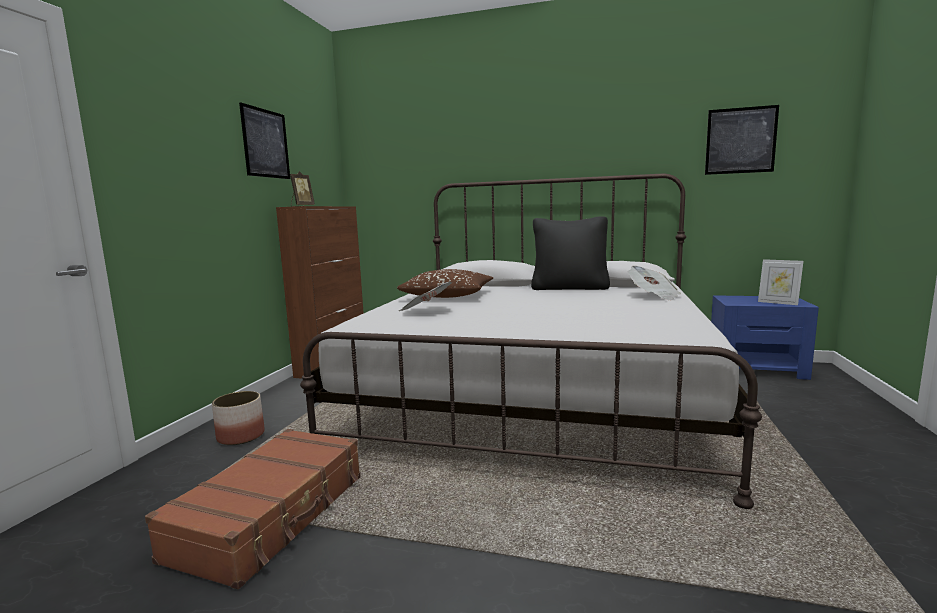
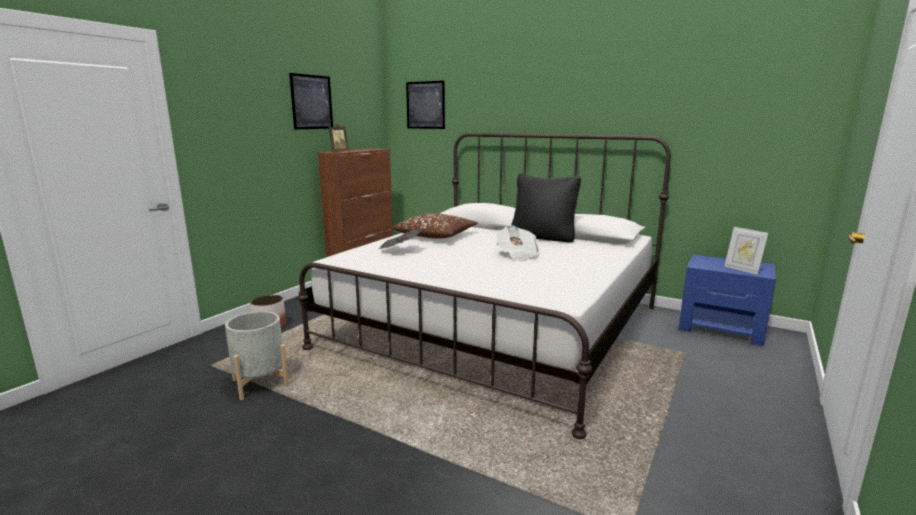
camera: 15 degrees right, 5 degrees up
(272, 516) = (260, 383): brown suitcase -> grey planter
(653, 296) = (598, 255): newspaper -> newspaper (517, 255)
(740, 140) = (731, 107): picture -> picture (425, 105)

